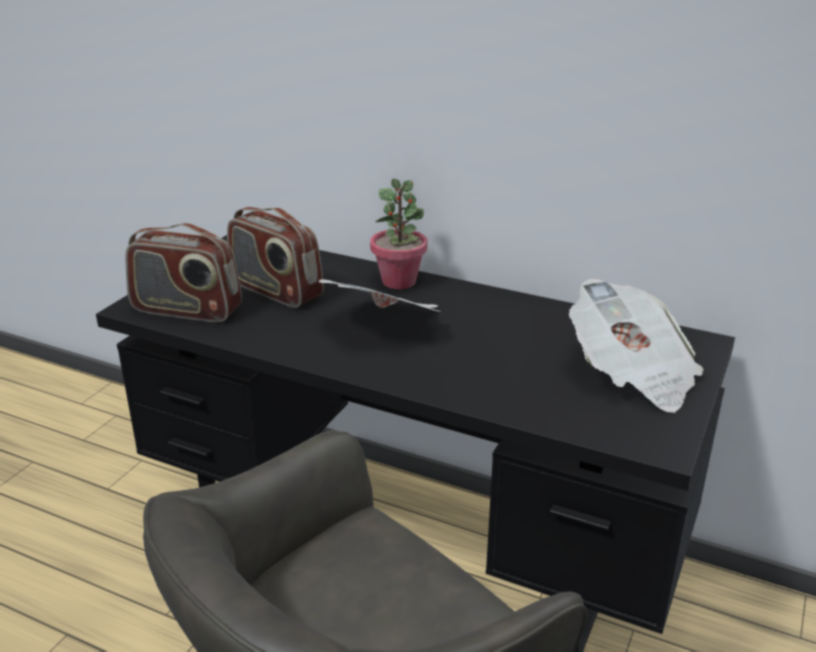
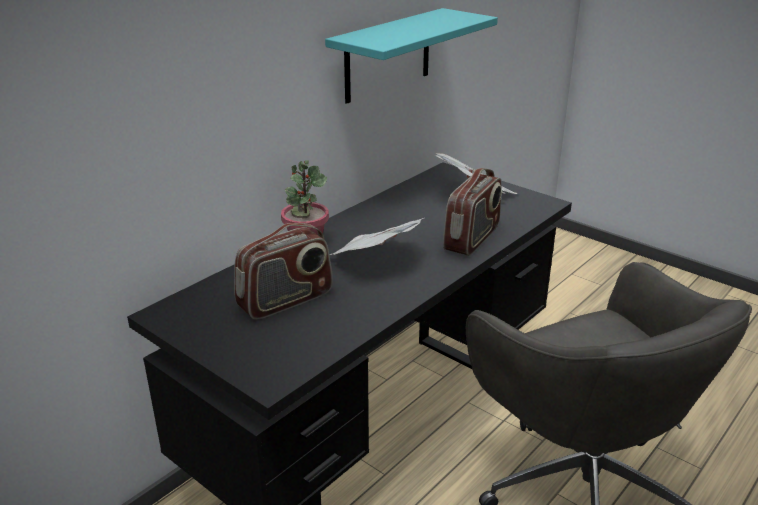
camera: 75 degrees left, 0 degrees up
(186, 310) = (295, 350): radio -> radio (472, 239)
(634, 116) = (388, 55): none -> turquoise shelf

